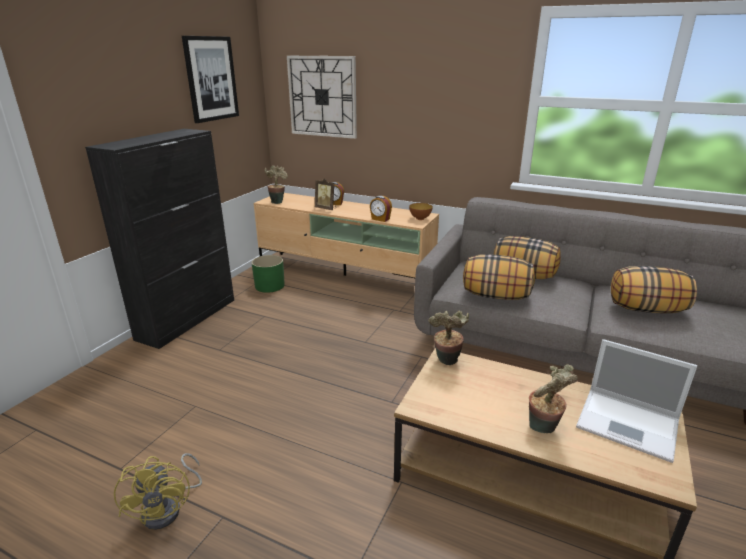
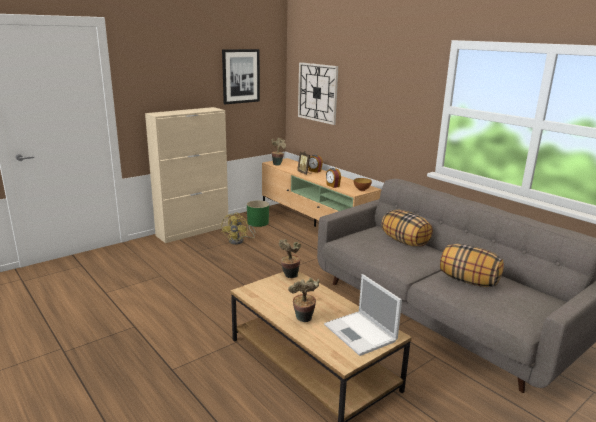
camera: 25 degrees right, 5 degrees down
(169, 508) = (113, 315): yellow fan -> yellow fan (239, 241)
(188, 318) = (193, 231): black cabinet -> beige cabinet
(495, 296) = (365, 249): pillow -> none

